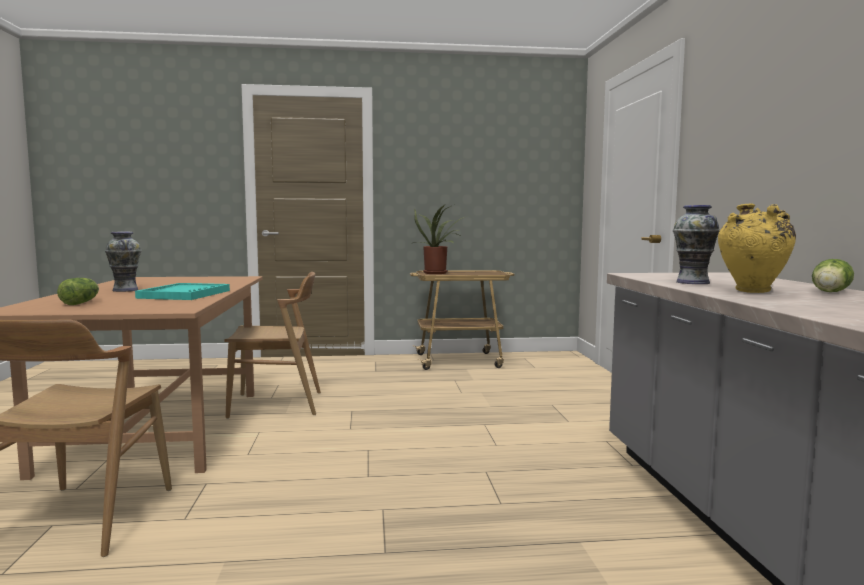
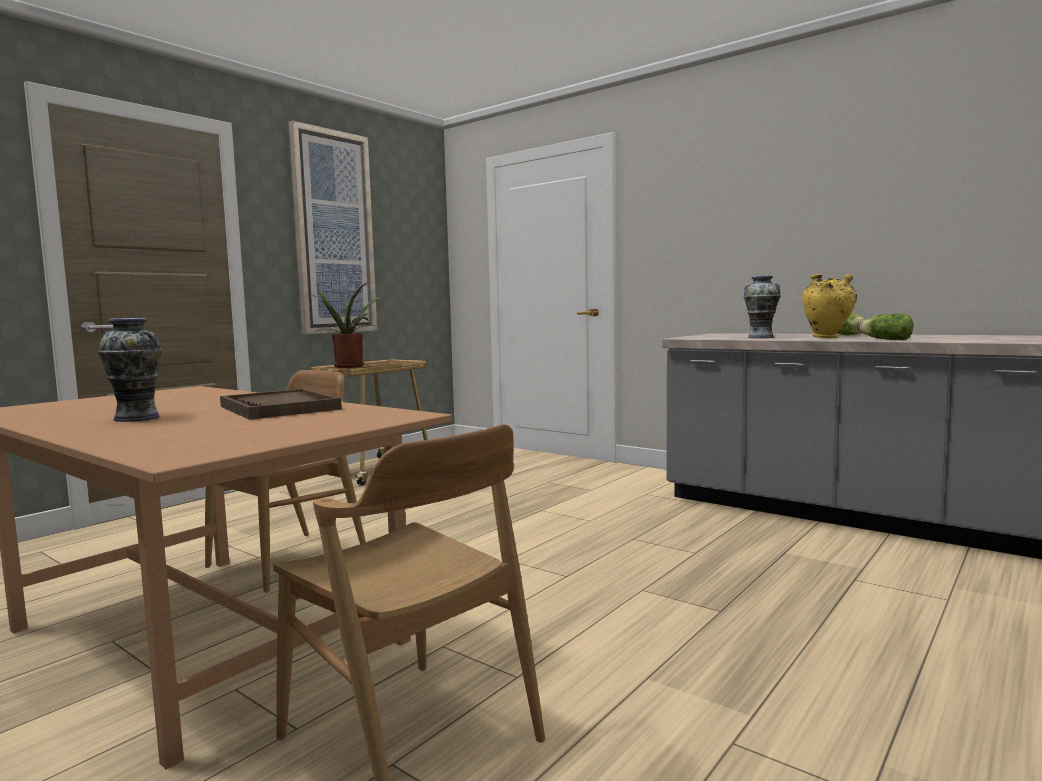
camera: 45 degrees left, 0 degrees up
(82, 302) = (212, 433): lettuce -> lettuce (885, 339)
(185, 294) = (280, 408): turquoise tray -> brown tray
(455, 163) = (333, 233): none -> picture

